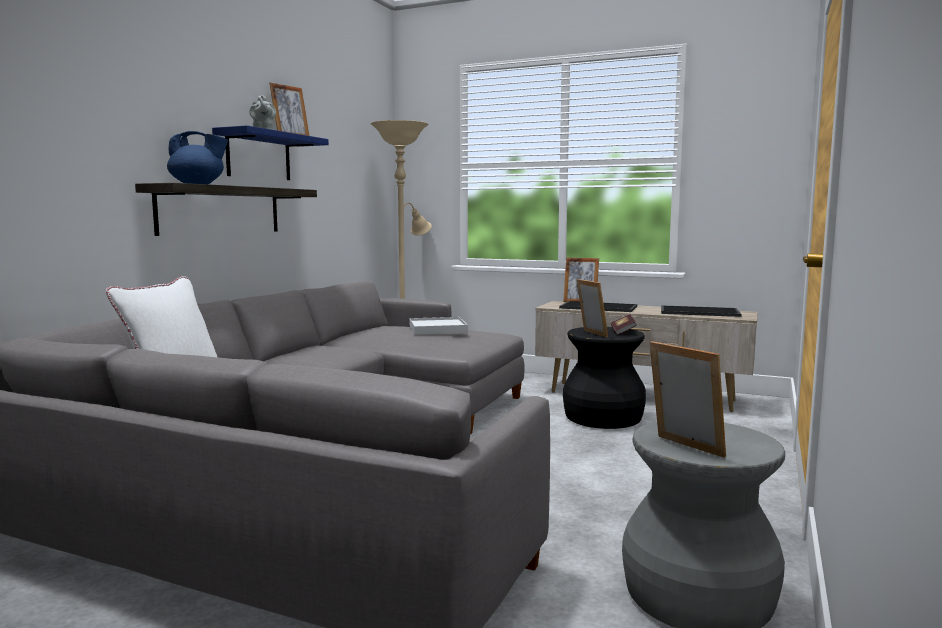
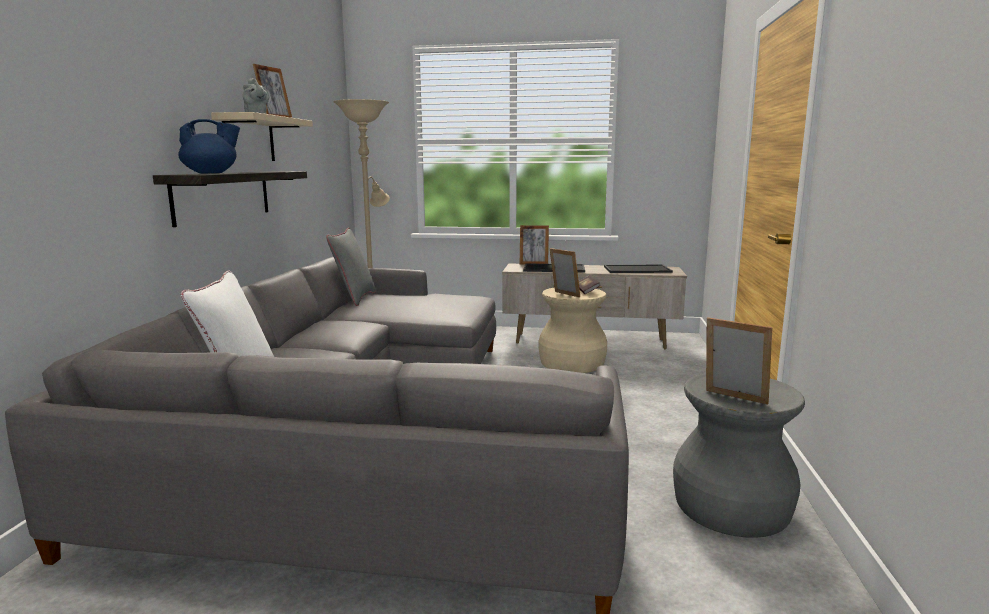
camera: 15 degrees left, 5 degrees up
(258, 156) = (249, 139): blue shelf -> beige shelf
(368, 328) = (354, 298): none -> grey pillow
(437, 329) = (422, 296): white tray -> none
(601, 418) = (571, 364): black stool -> beige stool

